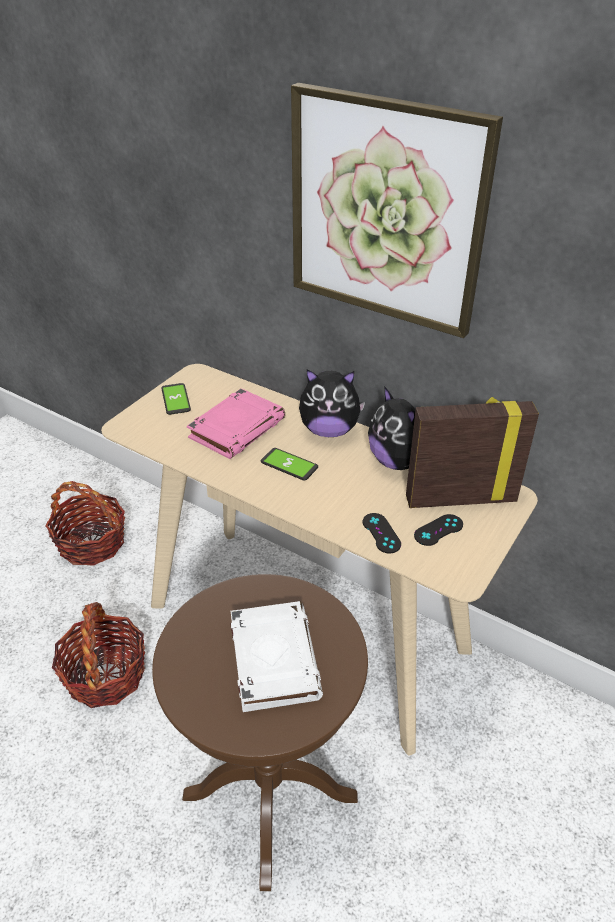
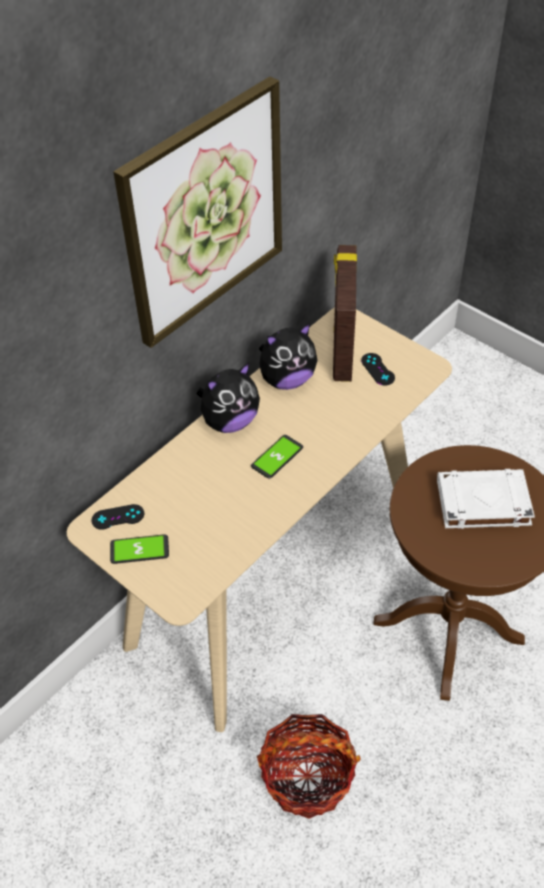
camera: 80 degrees left, 10 degrees up
(92, 543) = (102, 806): basket -> none
(237, 428) = (208, 495): pink book -> none
(329, 430) = (230, 421): plush toy -> plush toy turned 45 degrees clockwise
(381, 533) = (377, 405): black game controller -> black game controller (118, 517)

